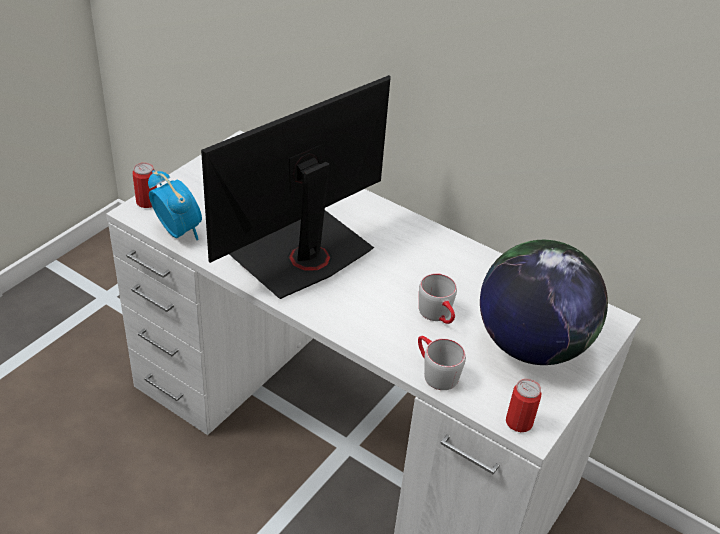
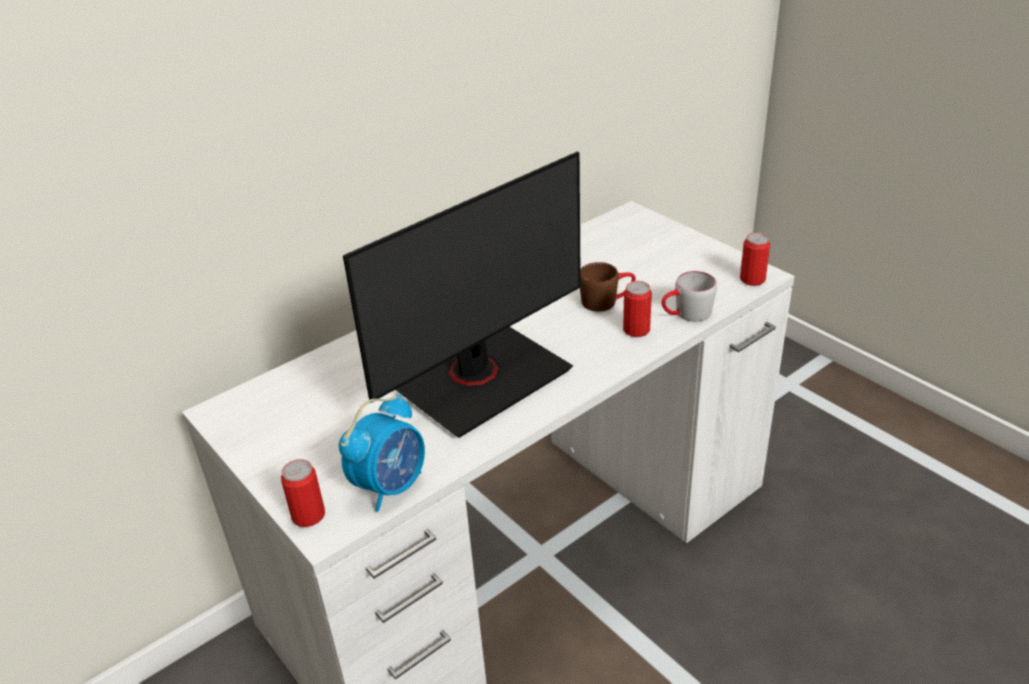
camera: 70 degrees left, 5 degrees down
(178, 231) = (391, 486): alarm clock -> alarm clock turned 150 degrees clockwise
(303, 255) = (482, 379): monitor -> monitor turned 105 degrees counterclockwise
(398, 339) = (636, 330): none -> can
(438, 315) = (606, 301): grey mug -> brown mug
(530, 345) = (657, 257): globe -> none

